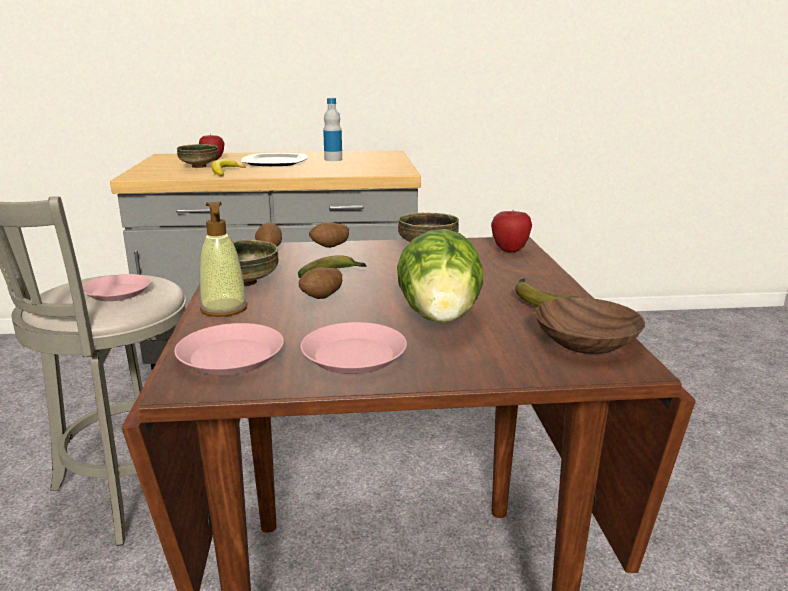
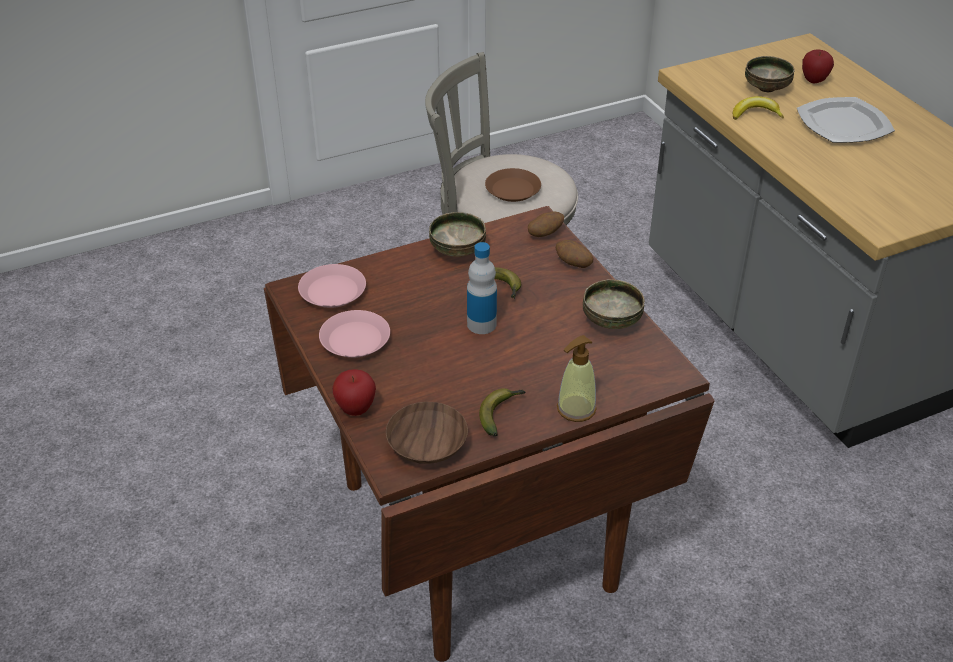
camera: 70 degrees right, 20 degrees up
(118, 292) = (513, 190): pink plate -> brown plate
(224, 309) = (403, 261): soap dispenser -> soap dispenser (576, 409)
(322, 298) = (447, 297): potato -> none
(333, 159) = (907, 157): bottle -> bottle (481, 324)
(441, 319) = (435, 365): lettuce -> none
(509, 250) = (639, 376): apple -> apple (356, 409)

